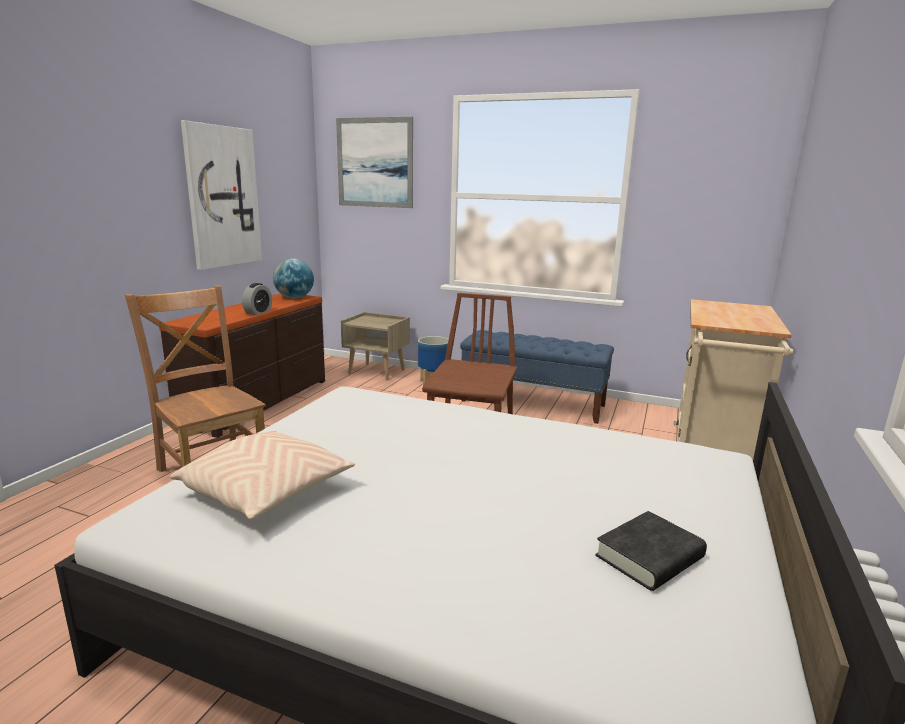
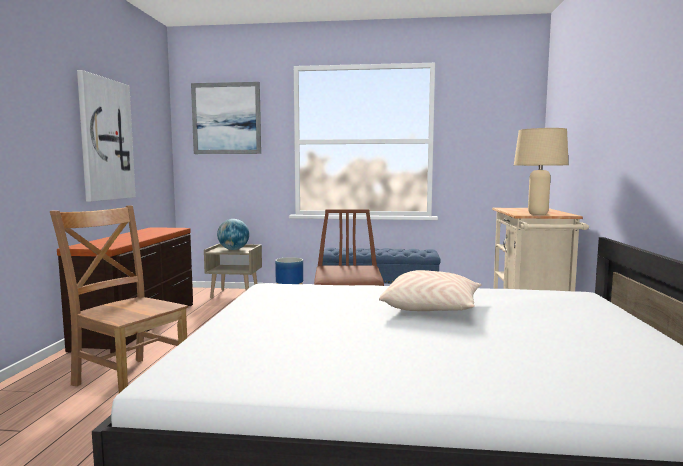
camera: 15 degrees left, 10 degrees down
(258, 312) = (145, 238): alarm clock -> none
(267, 492) = (270, 347): beige pillow -> beige pillow (431, 308)
(294, 298) = (166, 229): globe -> globe (233, 249)
(649, 557) = (598, 345): black book -> none
(729, 324) = (537, 214): none -> beige table lamp

